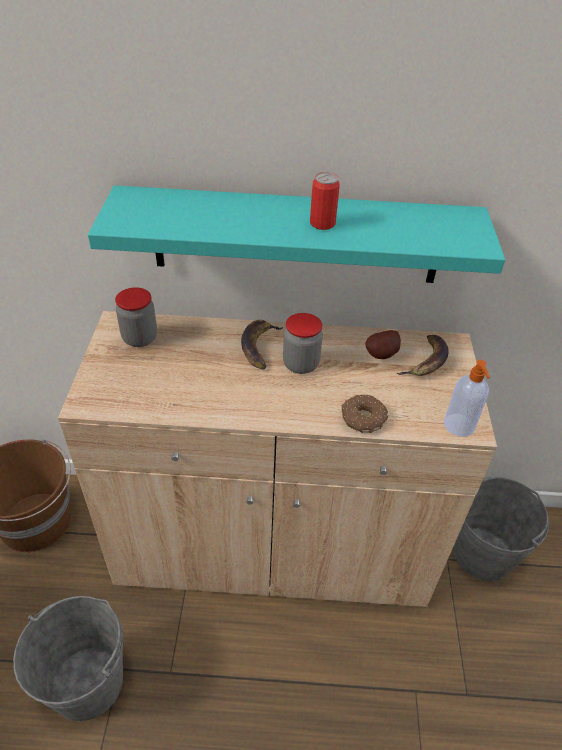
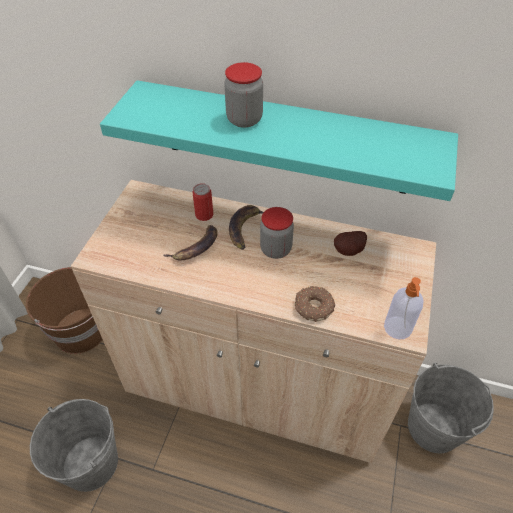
camera: 15 degrees right, 5 degrees up
(140, 338) = (152, 207): jar -> jar (244, 119)
(322, 223) = (297, 134): can -> can (204, 215)
(426, 361) = (387, 263): banana -> banana (196, 248)

